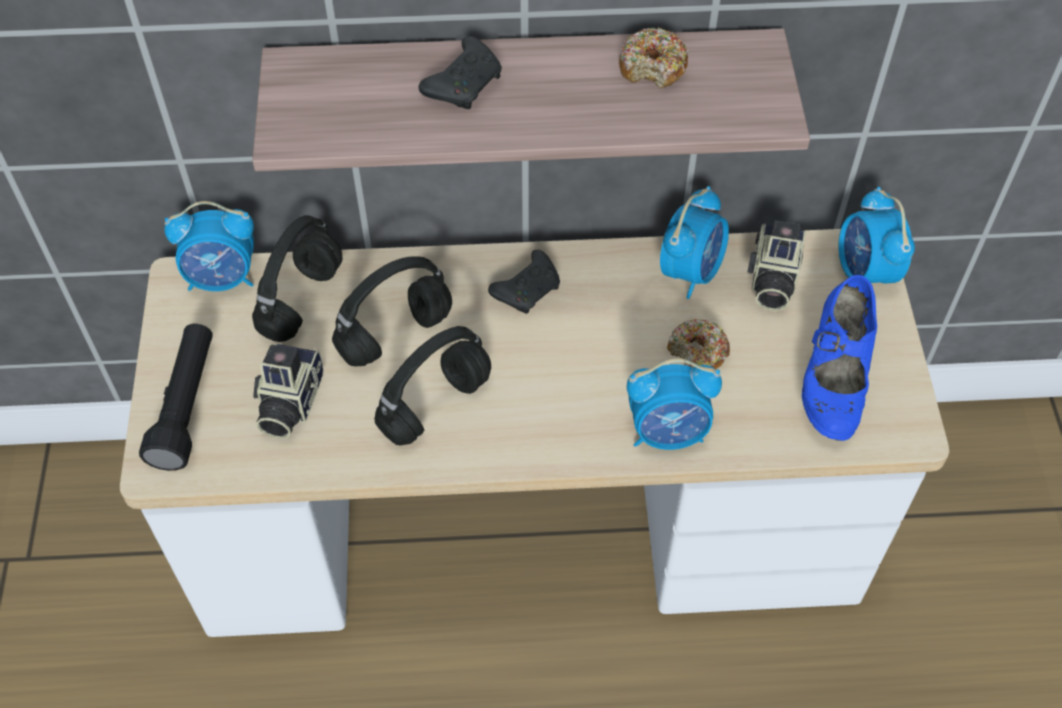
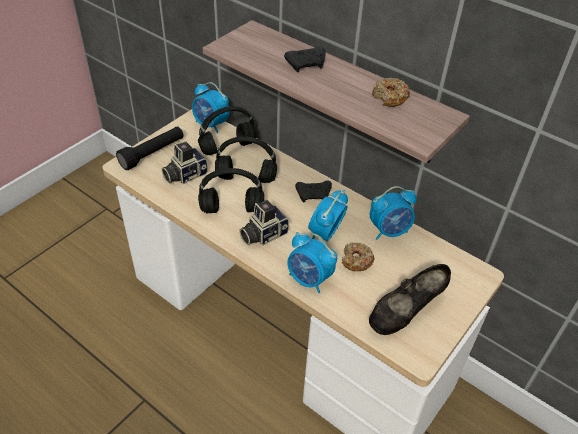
camera: 40 degrees right, 10 degrees down
(771, 280) = (422, 257): camera -> camera (263, 234)
(833, 381) = (405, 312): blue shoe -> black shoe
(865, 273) = (471, 283): alarm clock -> alarm clock (325, 234)

